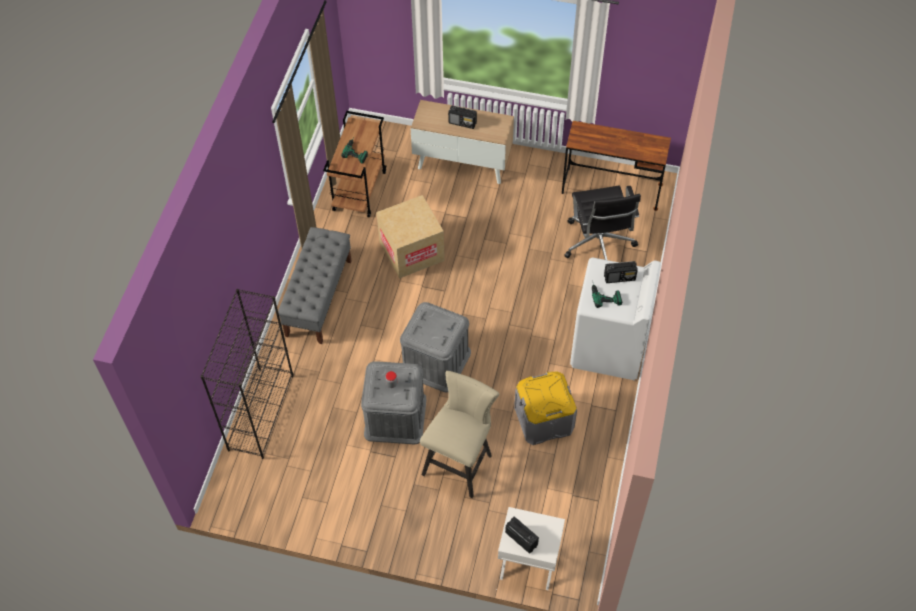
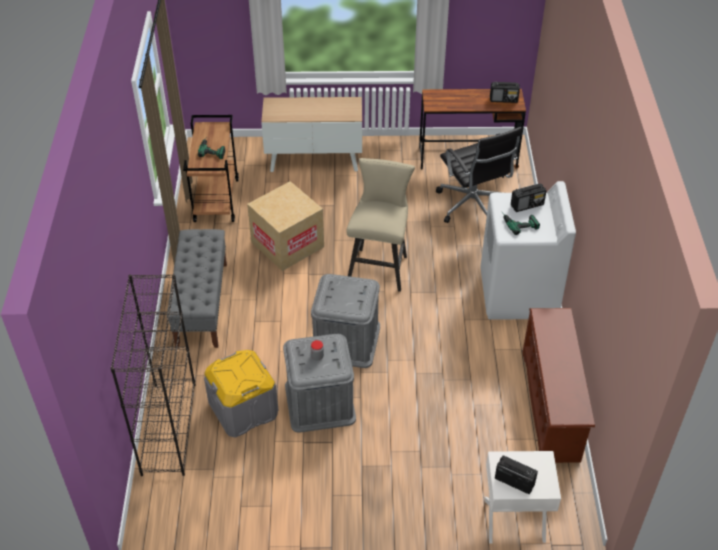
camera: 15 degrees left, 10 degrees down
(460, 461) = (405, 432): beige stool -> beige stool (379, 266)
(462, 123) = (313, 110): radio -> radio (504, 99)
(543, 420) = (478, 373): grey storage box -> grey storage box (243, 409)
(599, 466) = (551, 406): none -> brown shoe rack

